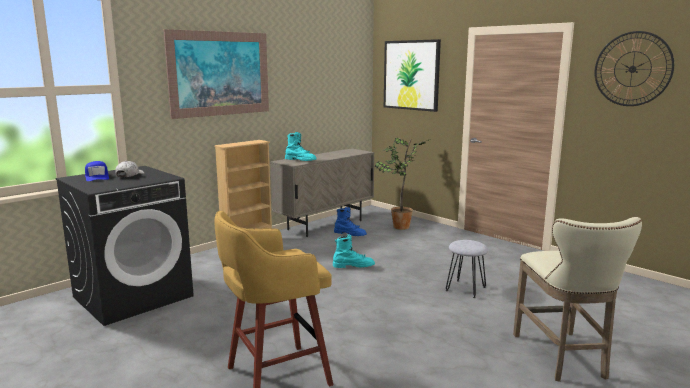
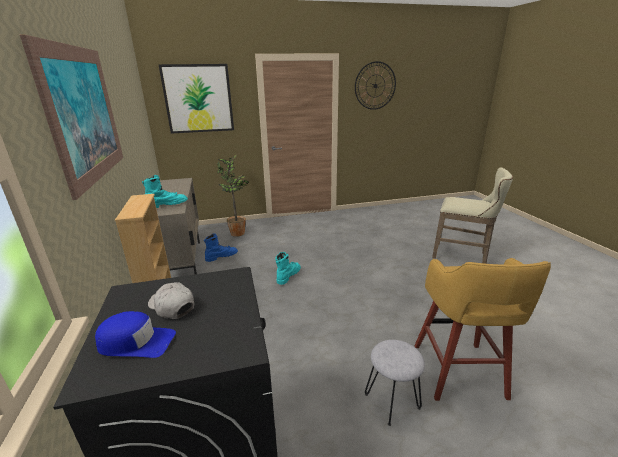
camera: 60 degrees left, 10 degrees up
(465, 289) = (364, 249): grey stool -> grey stool (392, 401)

